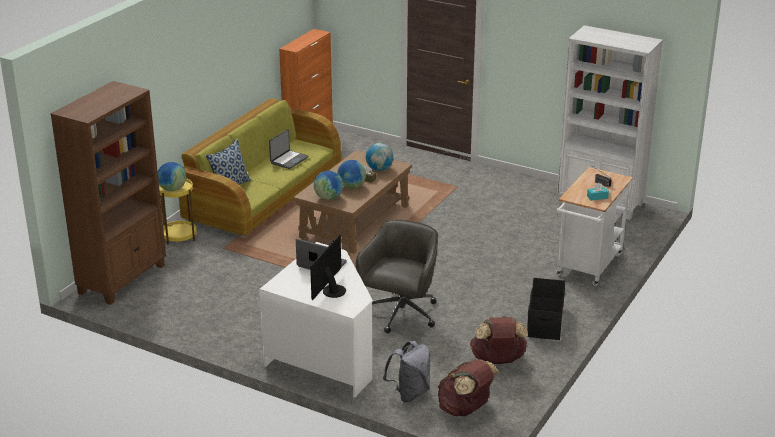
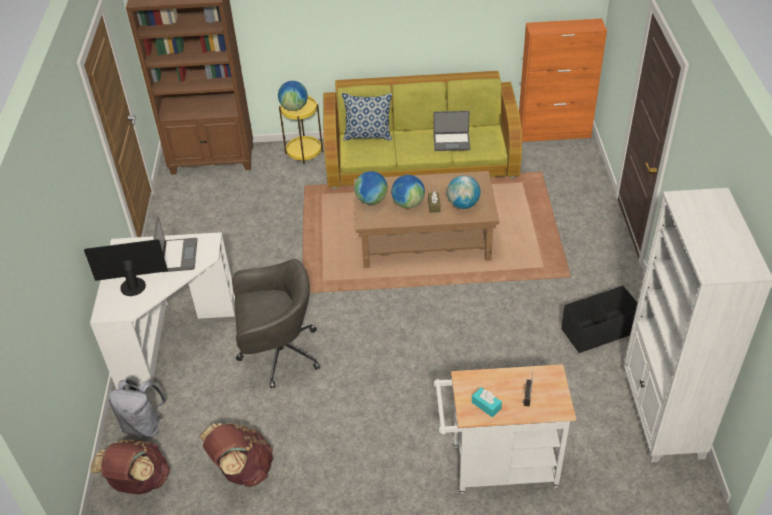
camera: 60 degrees right, 15 degrees up
(544, 322) = (346, 477): black storage box -> black storage box (598, 330)

